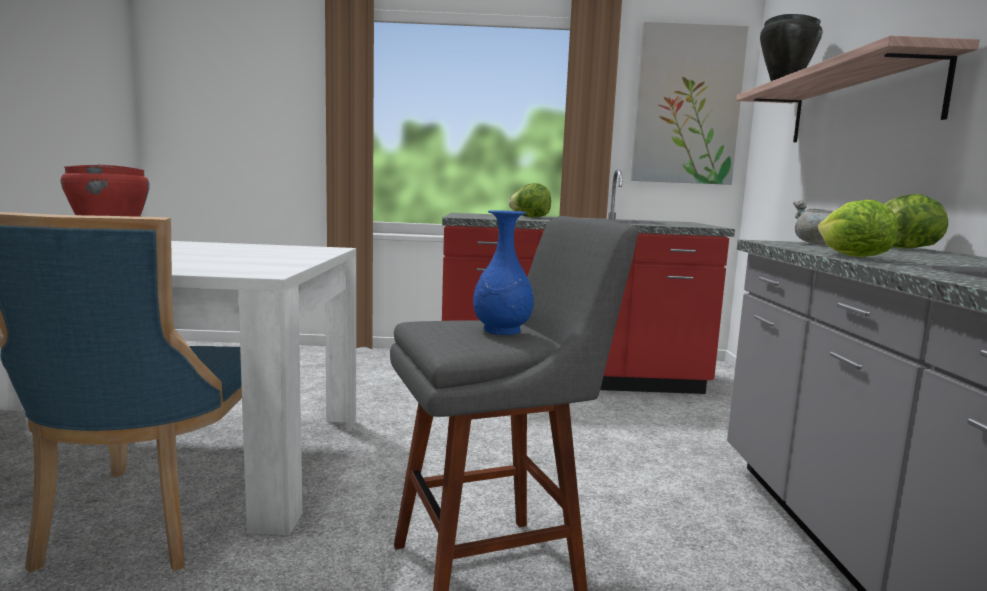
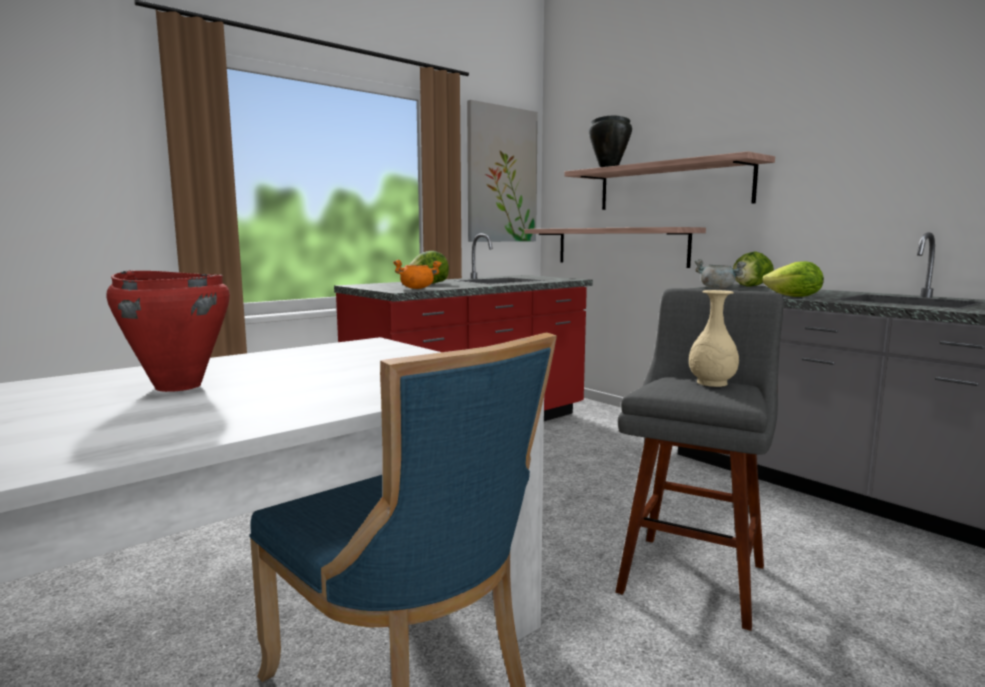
camera: 40 degrees left, 0 degrees up
(488, 217) = (417, 288): none -> orange cooking pot
(501, 330) = (711, 383): blue vase -> beige vase
(803, 190) = (620, 246): none -> shelf

